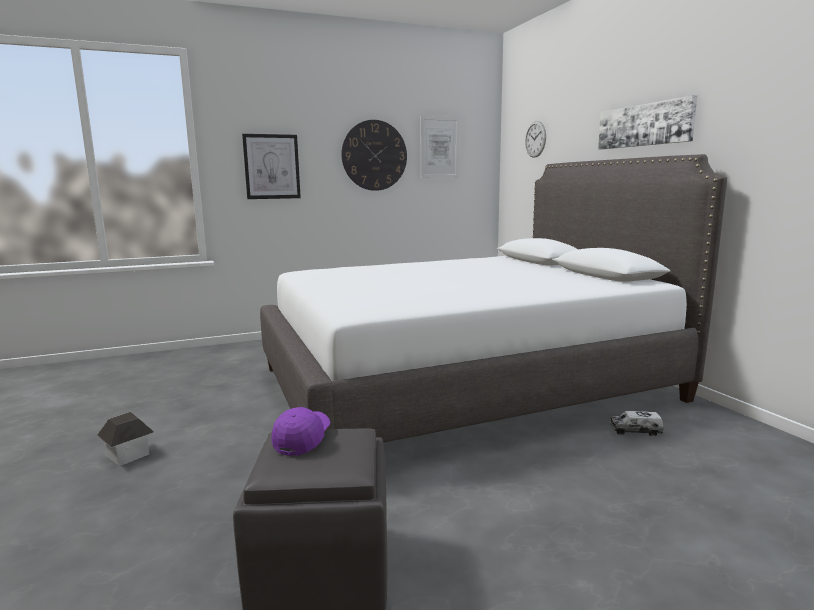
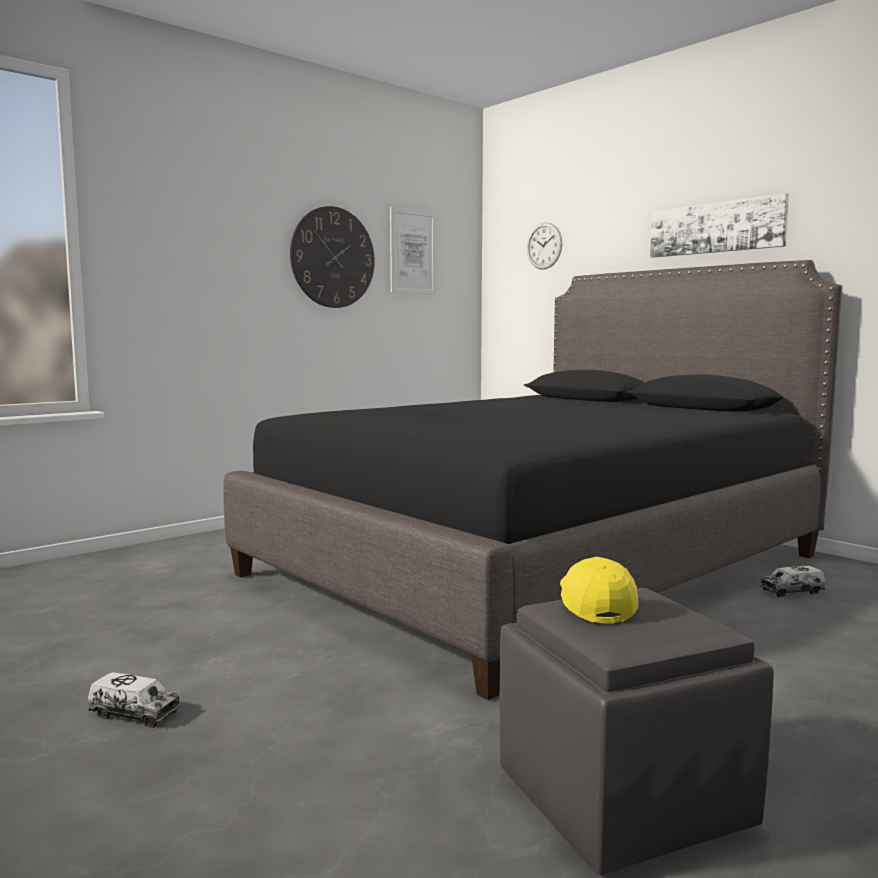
camera: 20 degrees left, 5 degrees down
(128, 454) = (134, 714): toy house -> toy truck
(272, 166) = (192, 265): picture -> none
(302, 439) = (595, 606): purple cap -> yellow cap
(463, 384) = (538, 564): white bed -> black bed

